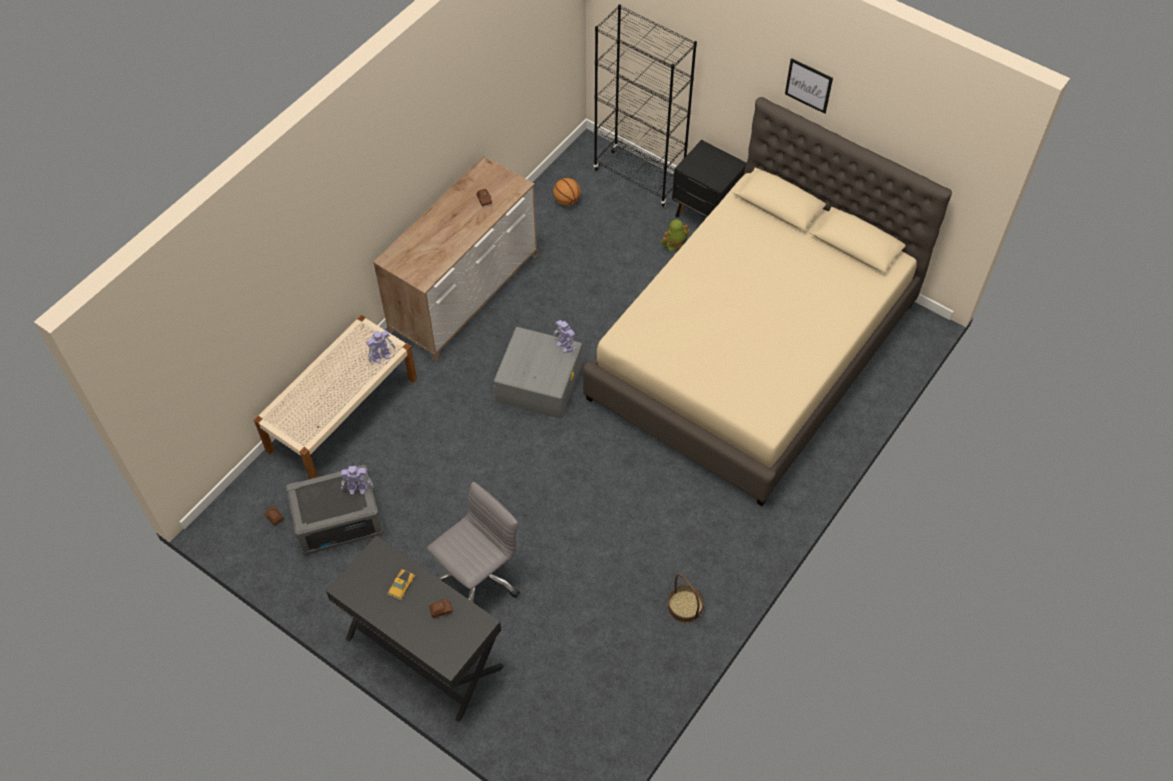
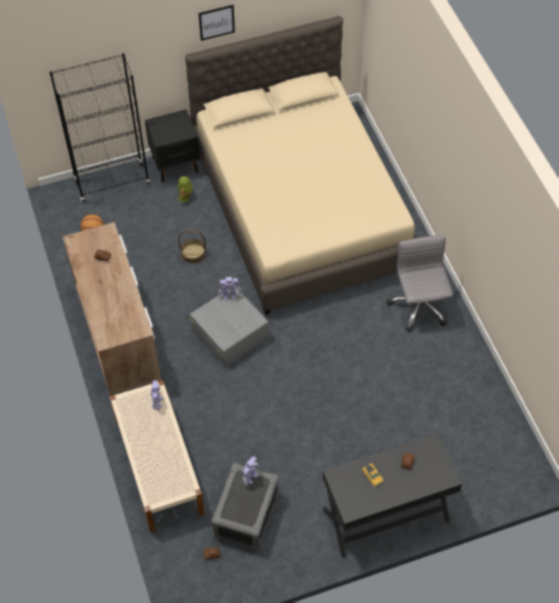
camera: 55 degrees left, 0 degrees up
(478, 576) = (352, 451): grey office chair -> grey office chair (419, 306)
(685, 606) = (454, 350): basket -> basket (193, 253)

